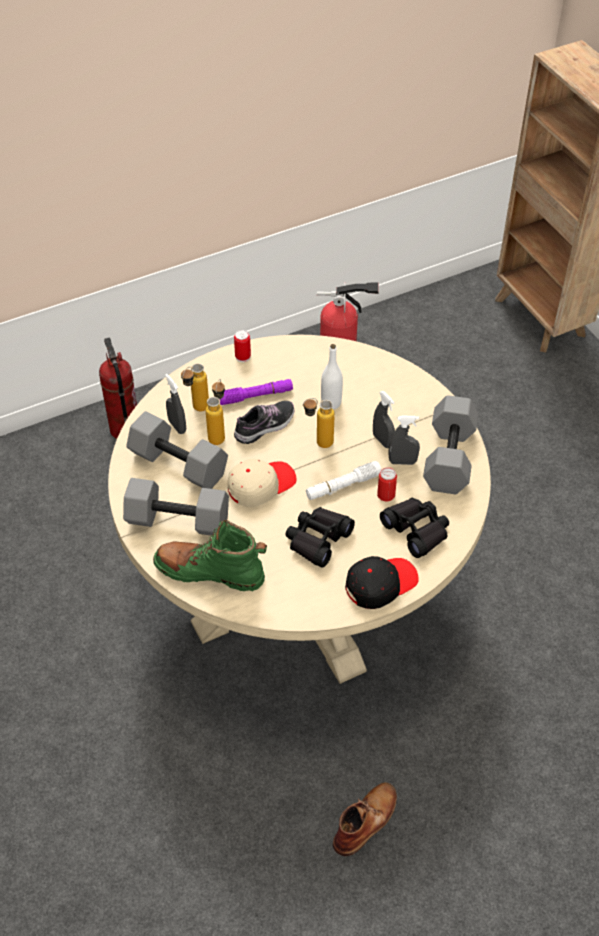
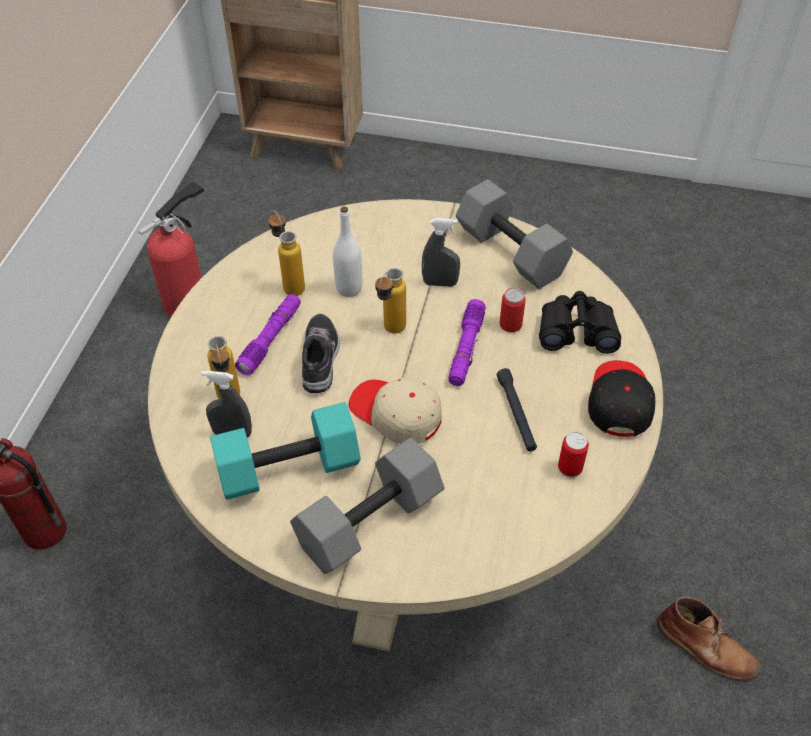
camera: 50 degrees left, 0 degrees up
(180, 463) = (289, 466): grey dumbbell -> turquoise dumbbell
(210, 571) = (471, 538): green boot -> none
(218, 434) = (286, 404): bottle -> bottle (289, 284)
(243, 357) = (203, 315): can -> can (569, 468)
(260, 485) = (396, 414): beige cap -> beige cap turned 60 degrees counterclockwise
(318, 539) = (516, 414): black binoculars -> black flashlight
(343, 486) = (466, 349): white flashlight -> purple flashlight
(366, 820) = (706, 648): brown boot -> brown boot turned 135 degrees clockwise
(402, 462) = (481, 286): grey spray bottle -> none

